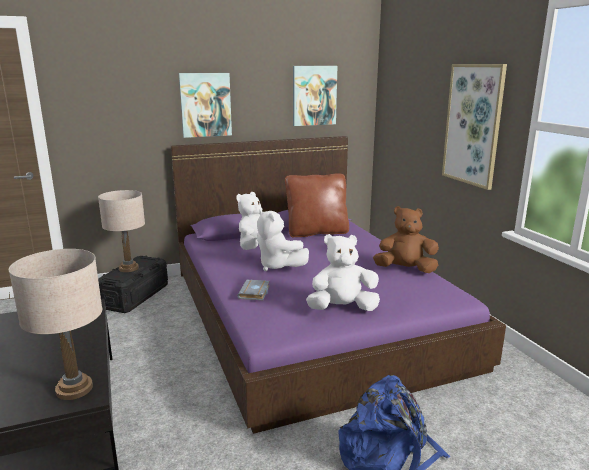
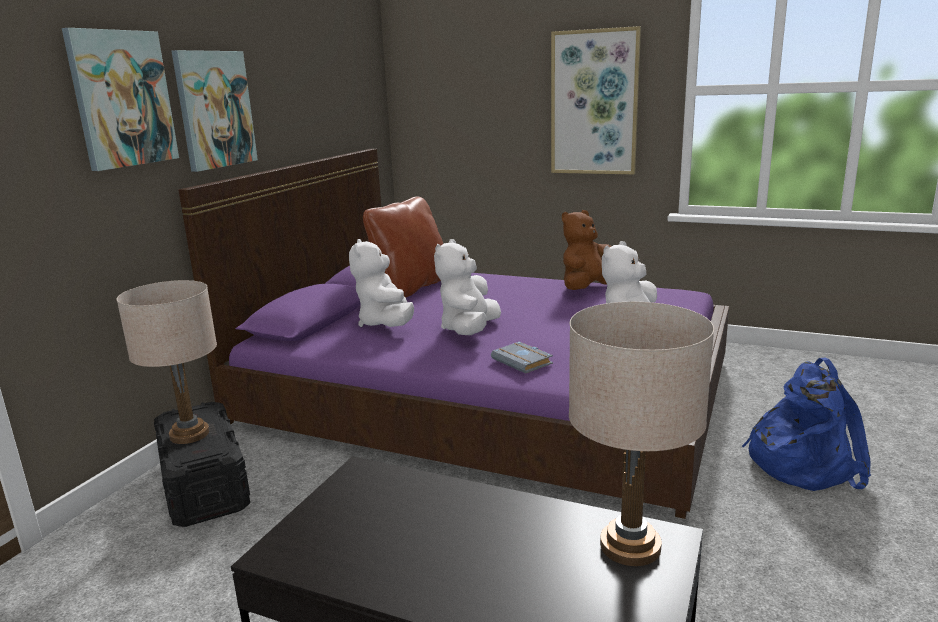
camera: 45 degrees left, 0 degrees up
(278, 266) = (469, 330): white plush toy -> white plush toy turned 105 degrees clockwise
(314, 95) = (333, 89): picture -> picture (122, 99)

